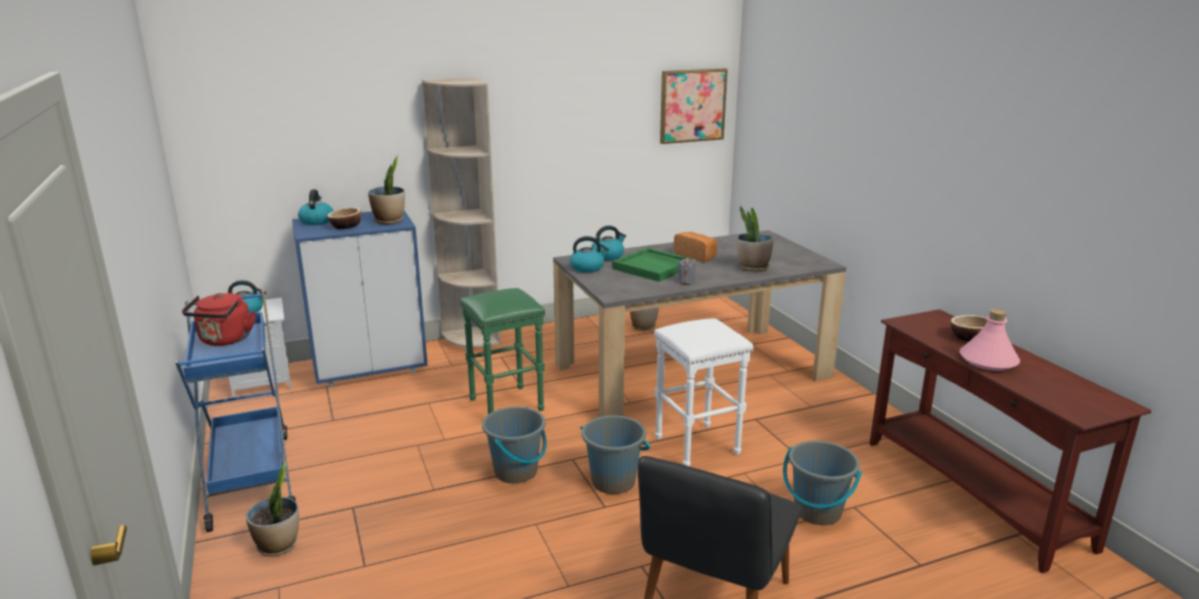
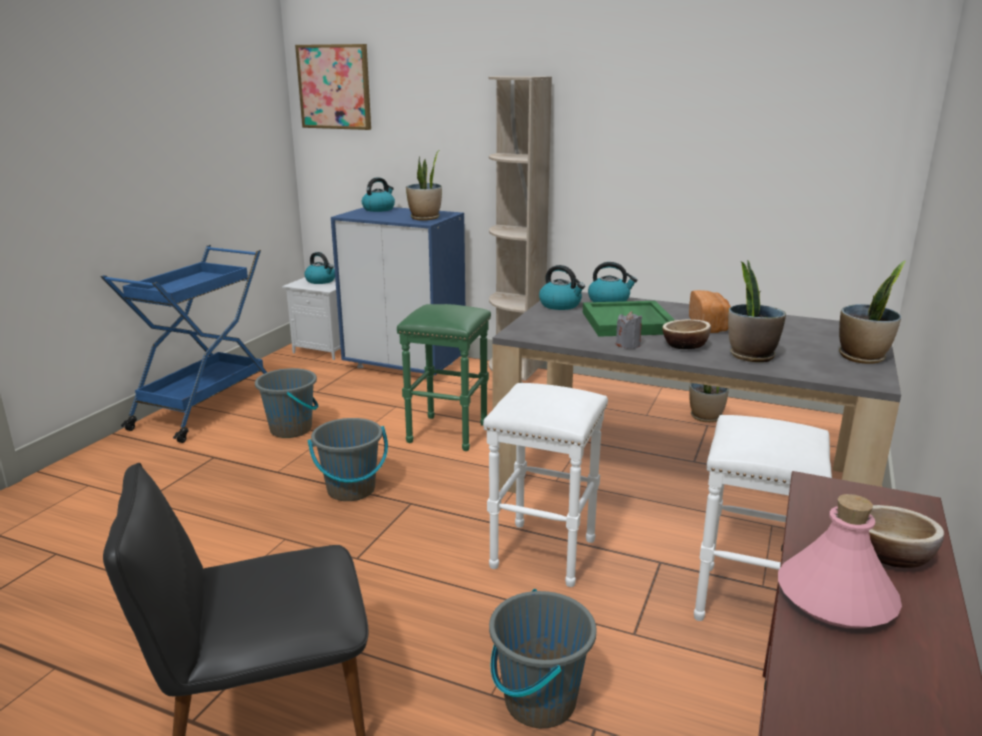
camera: 45 degrees right, 0 degrees up
(225, 340) = (199, 281): red kettle -> none
(278, 545) = (137, 459): potted plant -> potted plant (862, 357)
(346, 226) = (384, 216): bowl -> bowl (685, 345)
(613, 482) = (404, 541): grey bucket -> grey bucket (291, 429)
(692, 105) = (851, 134): picture -> picture (335, 87)
(817, 418) = (744, 602): none -> white stool

